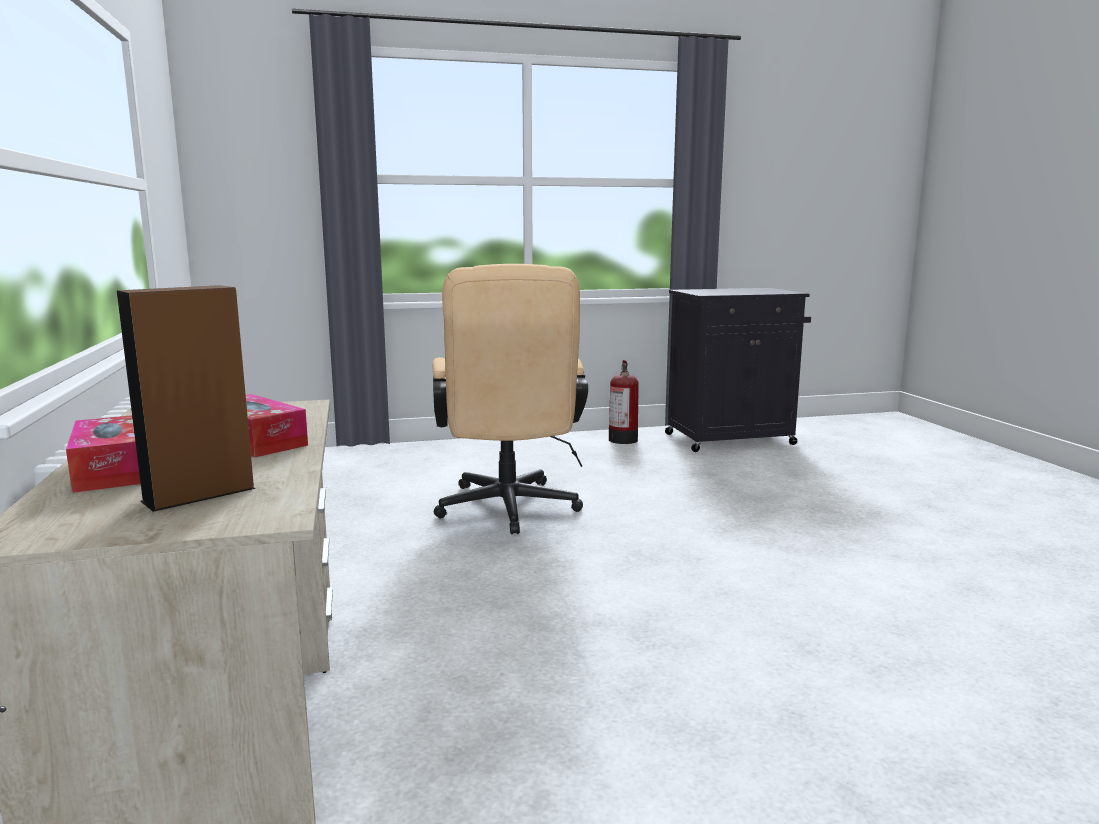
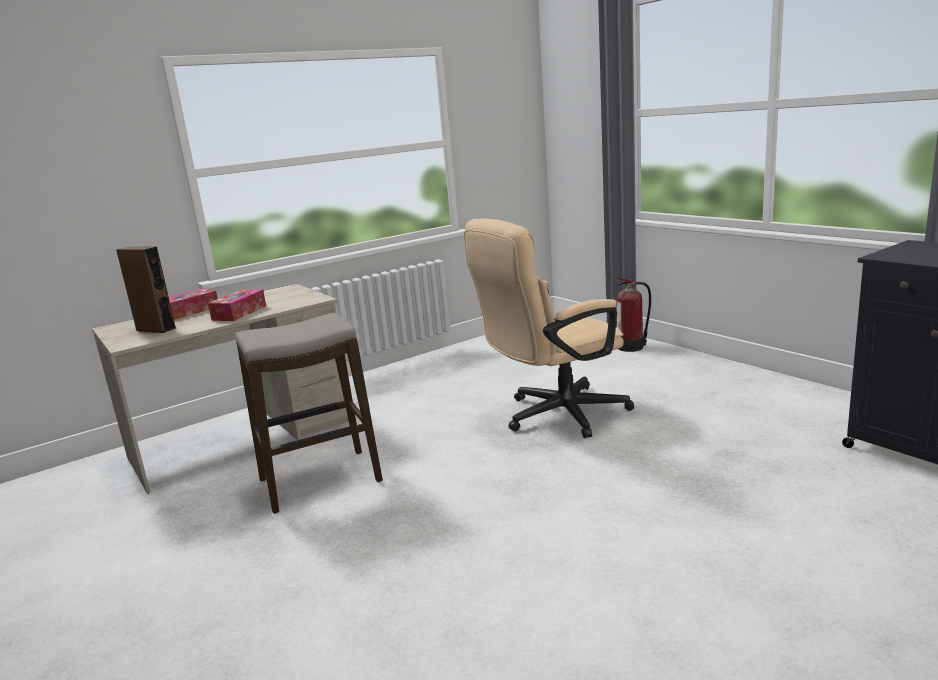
camera: 70 degrees right, 5 degrees up
(501, 666) = (320, 481): none -> stool
(623, 439) = (822, 405): fire extinguisher -> fire extinguisher (631, 347)

